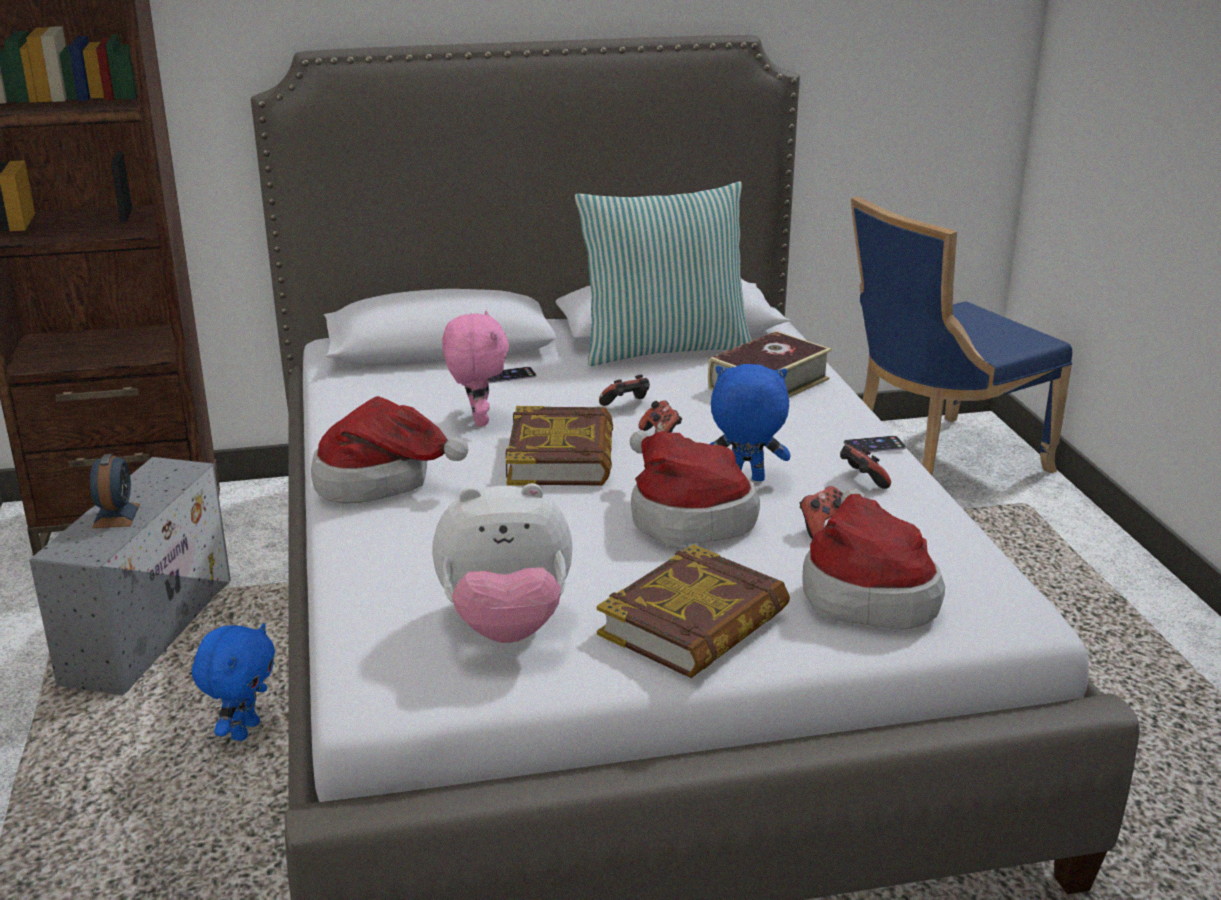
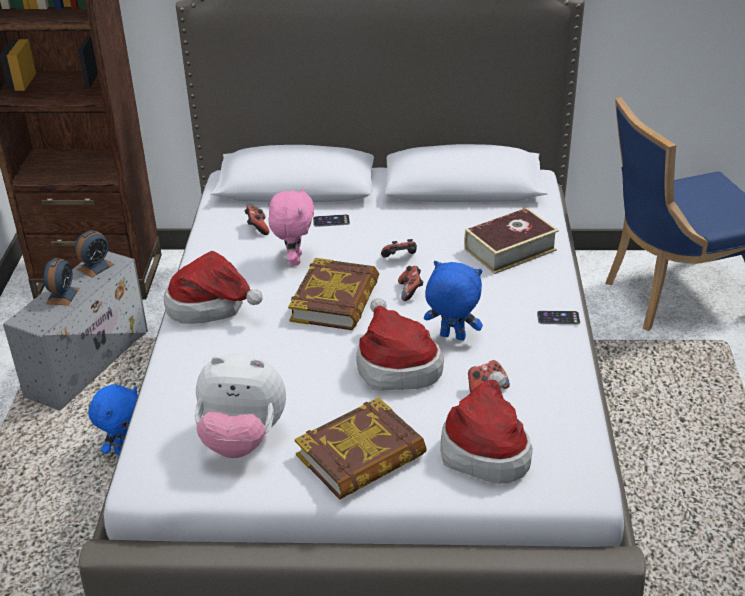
camera: 15 degrees right, 10 degrees up
(156, 477) = (95, 267): none -> alarm clock
(664, 348) = (450, 206): pillow -> none
(861, 481) = (532, 349): game controller -> game controller (257, 228)

